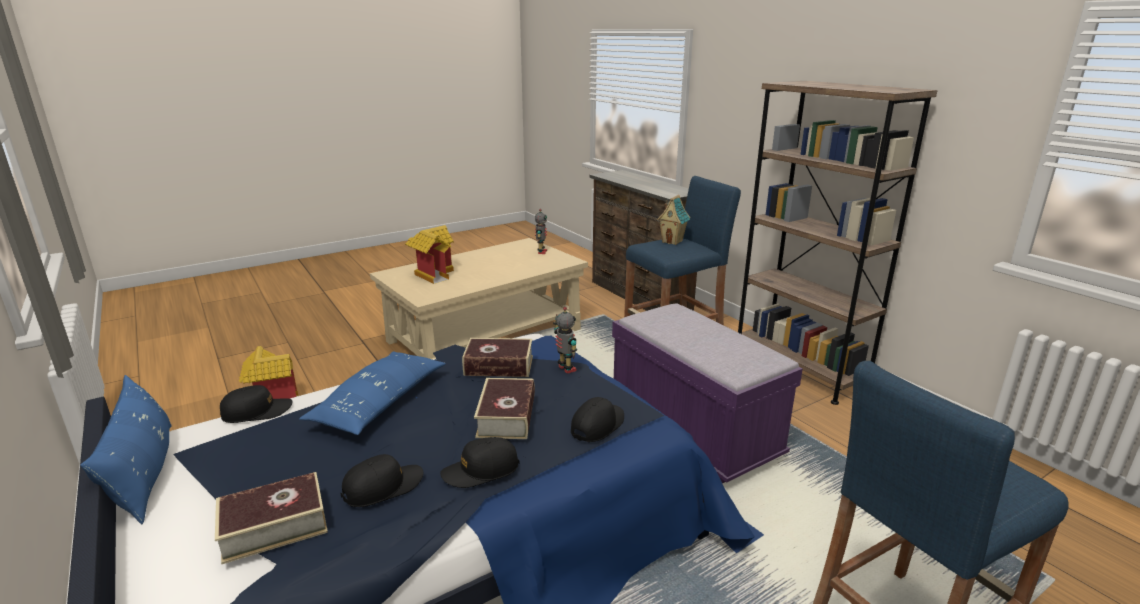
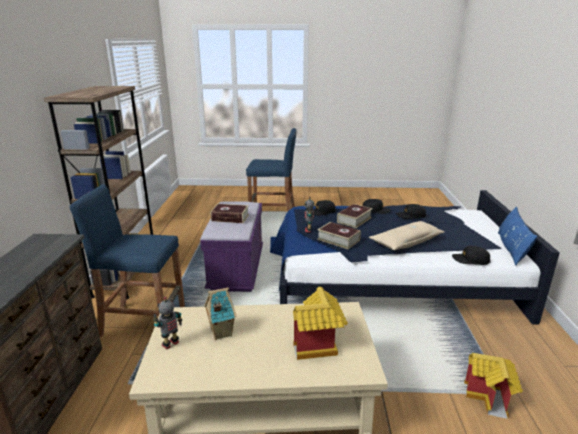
camera: 145 degrees left, 0 degrees up
(274, 526) = (447, 216): book -> book (230, 218)
(379, 403) = (406, 242): blue pillow -> beige pillow
(672, 241) = (129, 245): toy house -> toy house (220, 333)

